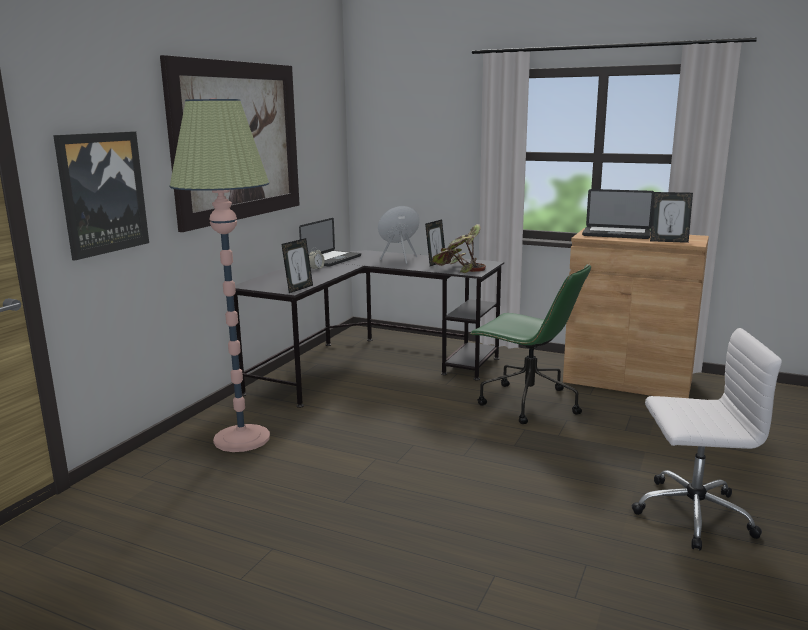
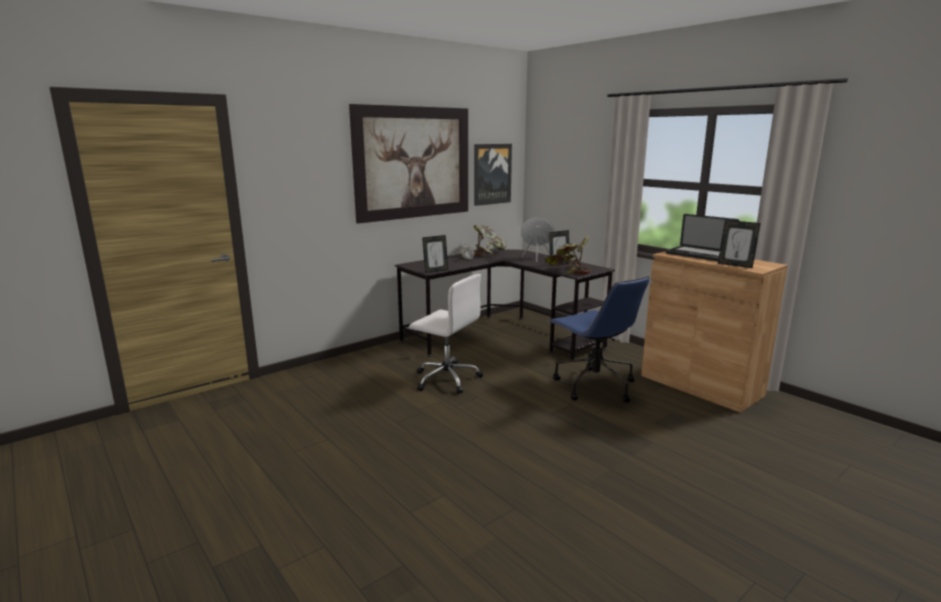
camera: 25 degrees right, 0 degrees up
(102, 193) = (297, 194): picture -> picture (492, 174)
(242, 439) = (374, 369): floor lamp -> none
(331, 259) = (488, 253): laptop -> potted plant
(527, 403) = (593, 386): green office chair -> blue office chair
(690, 513) = (640, 497): white office chair -> white office chair (446, 379)

